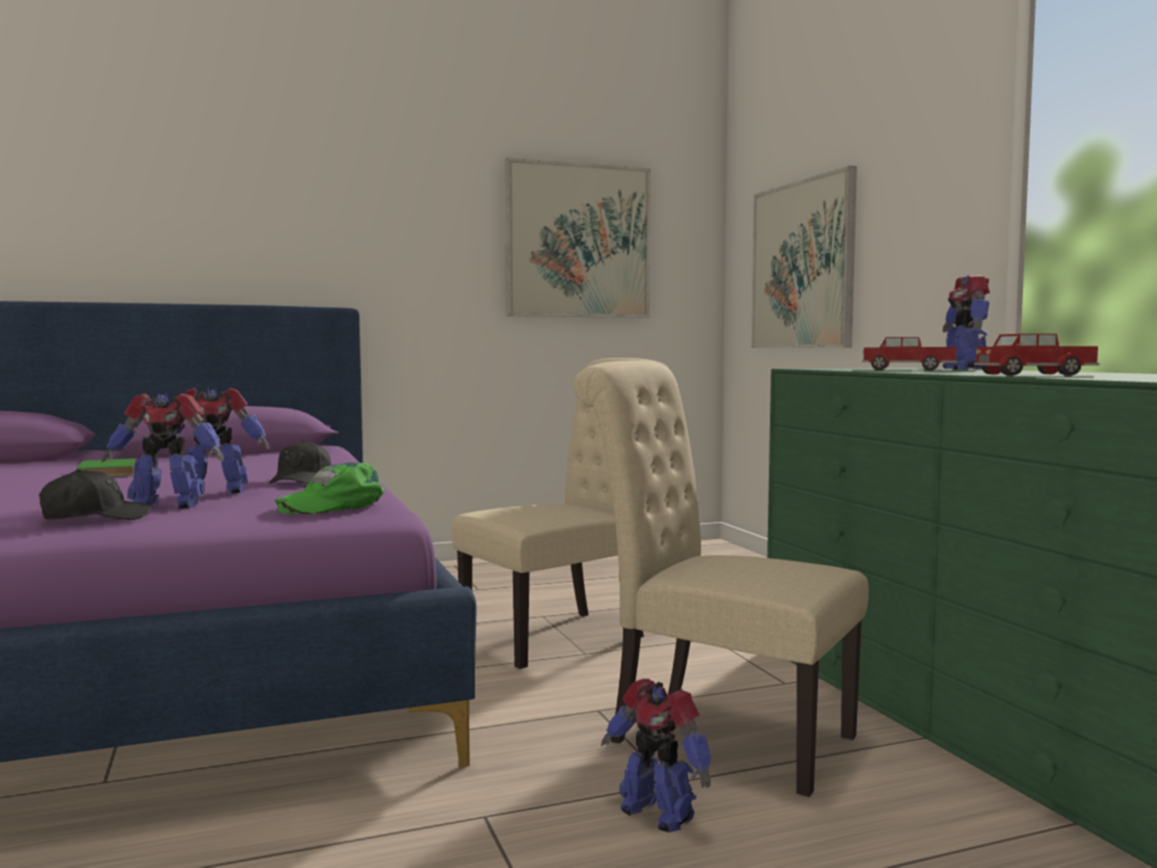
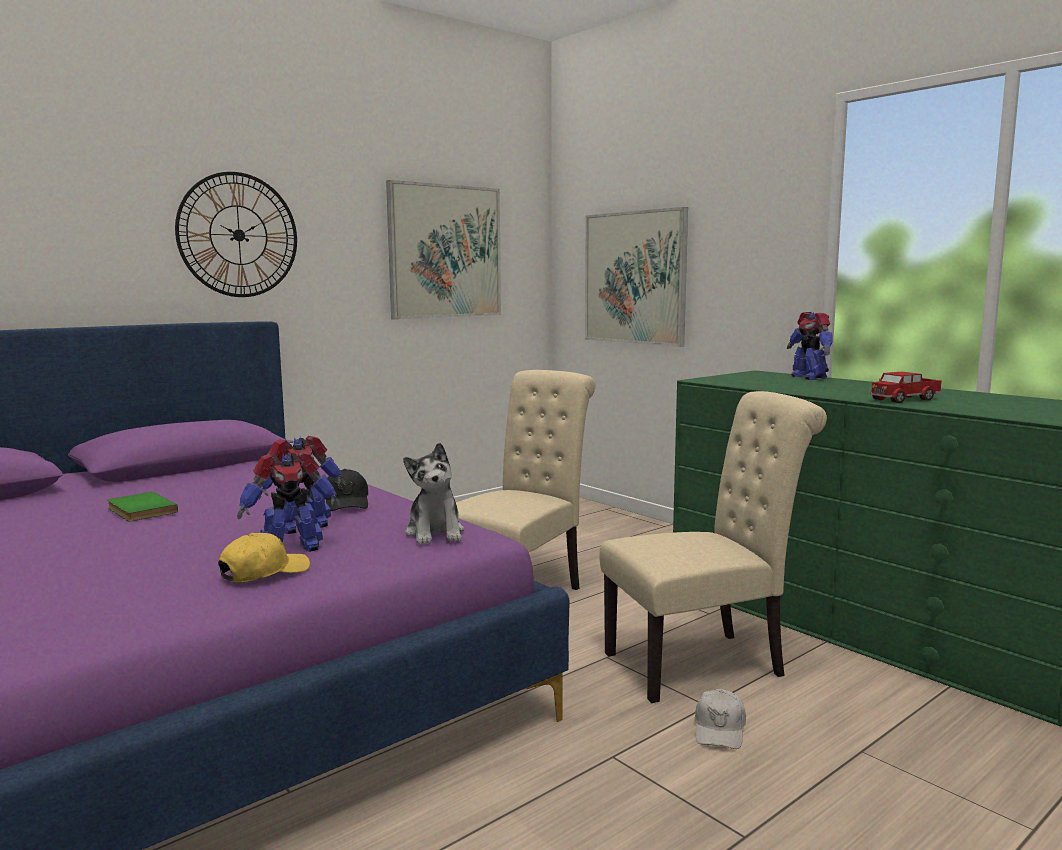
camera: 20 degrees left, 5 degrees up
(95, 517) = (264, 572): black cap -> yellow cap
(328, 217) = (238, 235): none -> wall clock
(333, 505) = (435, 533): green cap -> plush toy
(657, 813) = (720, 729): toy robot -> white cap
(717, 736) = (704, 663): beige chair -> beige chair turned 150 degrees clockwise
(909, 370) = (786, 383): toy truck -> none

